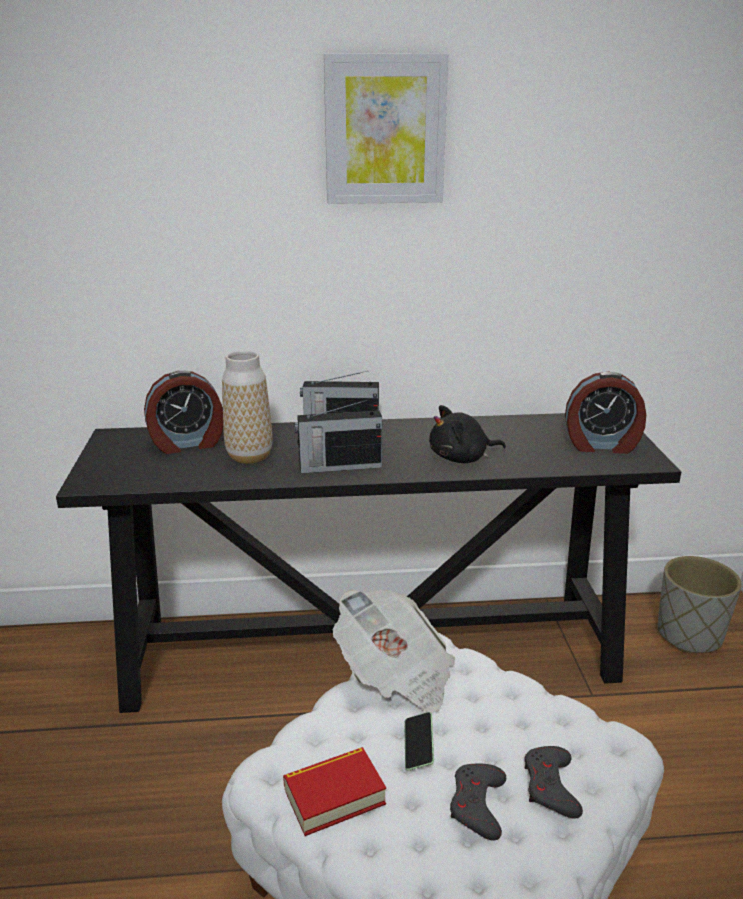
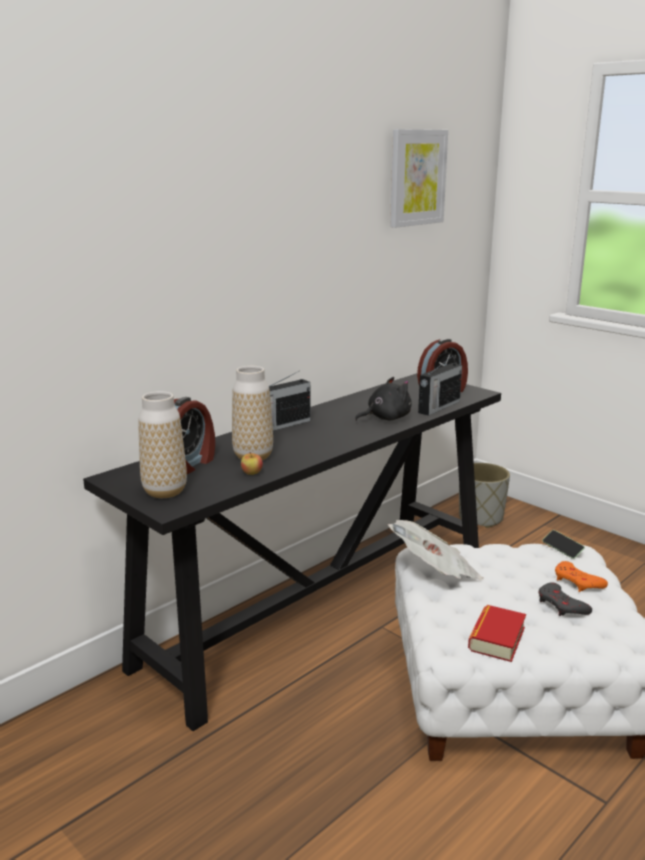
camera: 40 degrees left, 5 degrees down
(117, 465) = (165, 491): none -> vase
(213, 474) = (252, 473): none -> apple
(338, 466) = (324, 444): radio -> radio (438, 407)
(385, 130) = (284, 183): picture -> picture (416, 177)
(418, 747) = (499, 597): phone -> phone (562, 549)
(461, 458) = (386, 418): black plush toy -> black plush toy turned 150 degrees counterclockwise
(550, 786) = (577, 581): grey game controller -> orange game controller

